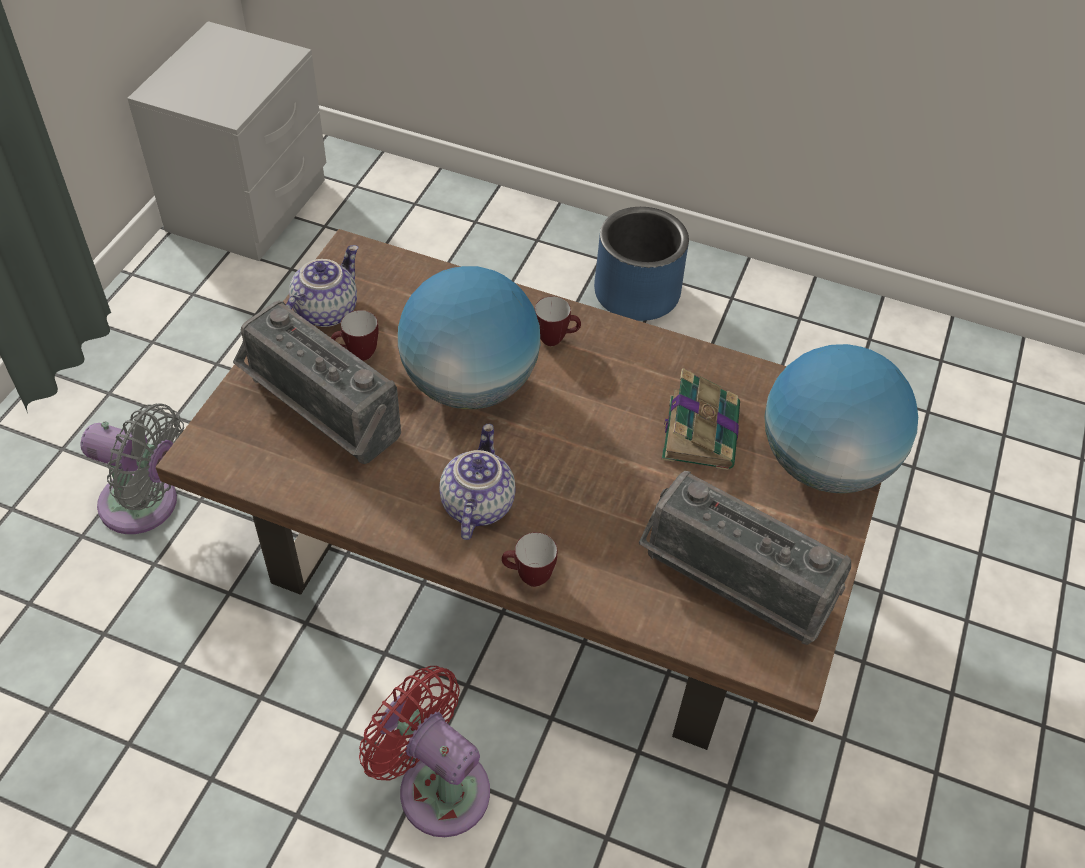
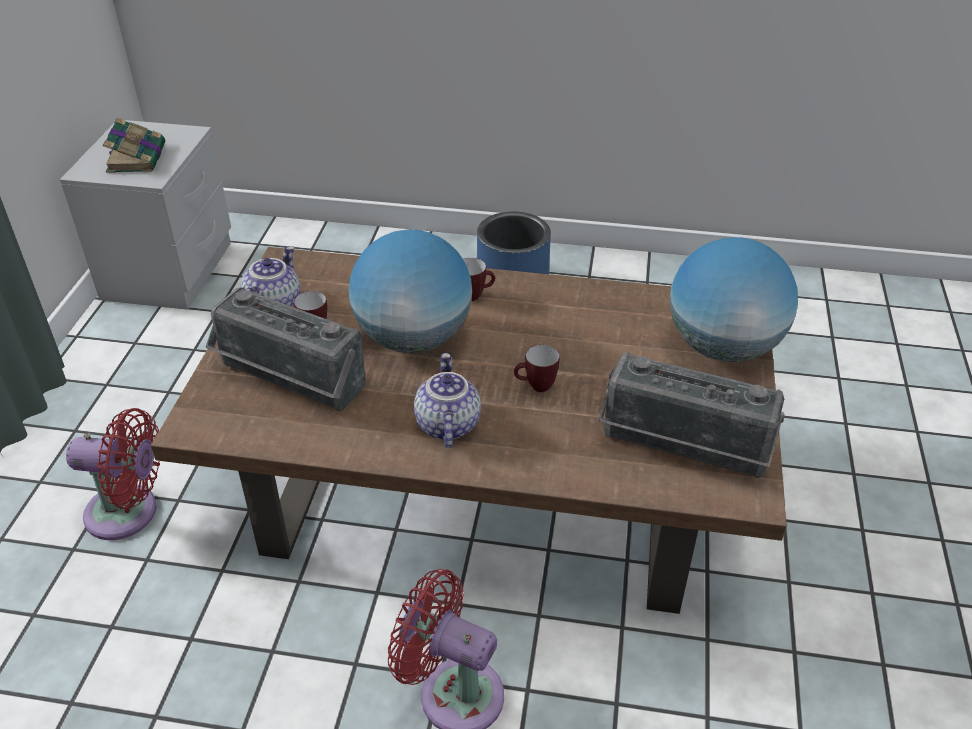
camera: 10 degrees left, 10 degrees down
(146, 505) = (129, 513): grey fan -> red fan
(528, 577) = (508, 471): mug -> mug (535, 387)
(700, 431) = (615, 340): book -> book (137, 157)

